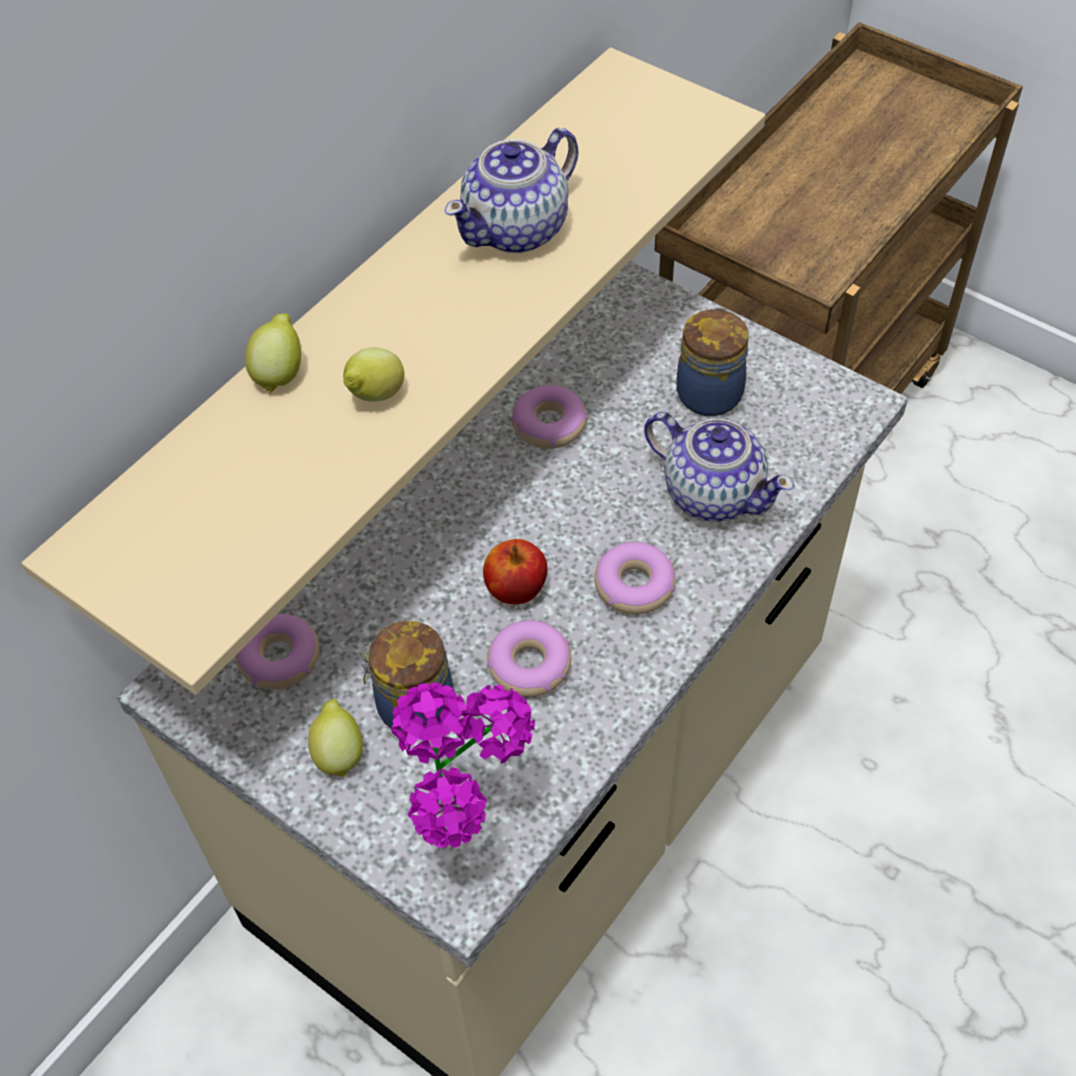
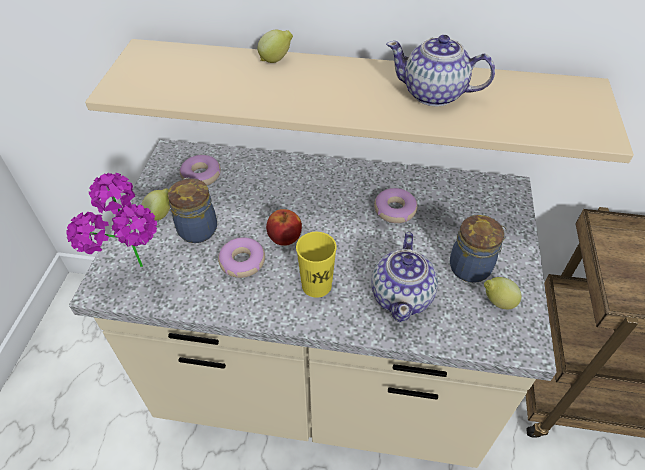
camera: 60 degrees right, 5 degrees down
(375, 397) = (282, 90): lemon -> lemon (497, 302)
(634, 585) = (316, 285): donut -> yellow cup

